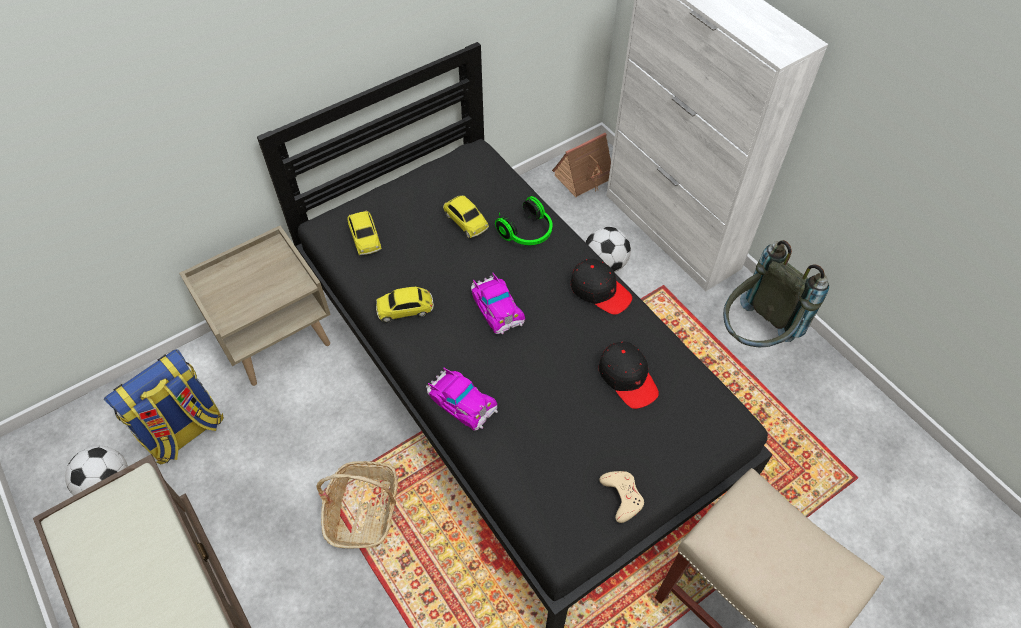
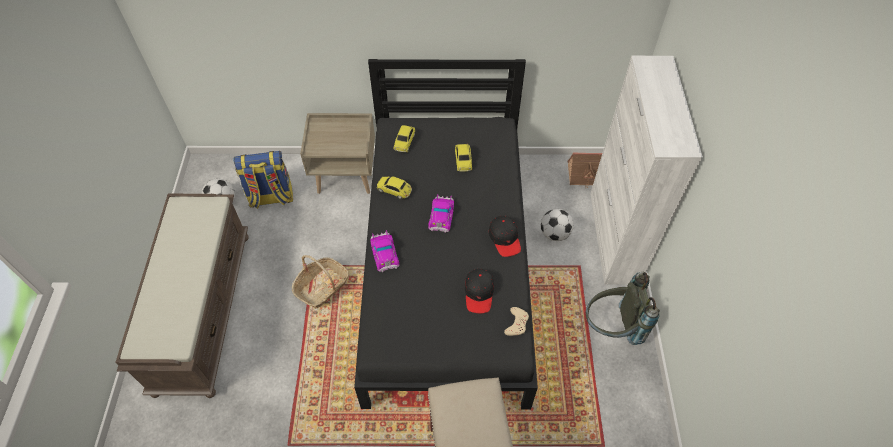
camera: 35 degrees right, 0 degrees up
(527, 233) = (491, 185): headphones -> none
(622, 496) = (423, 349): beige game controller -> beige game controller (516, 323)

